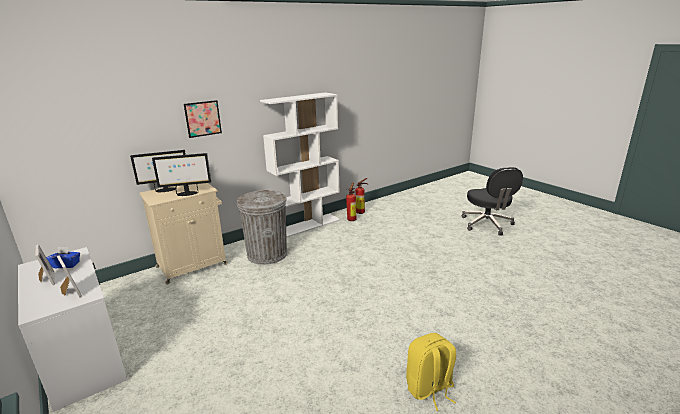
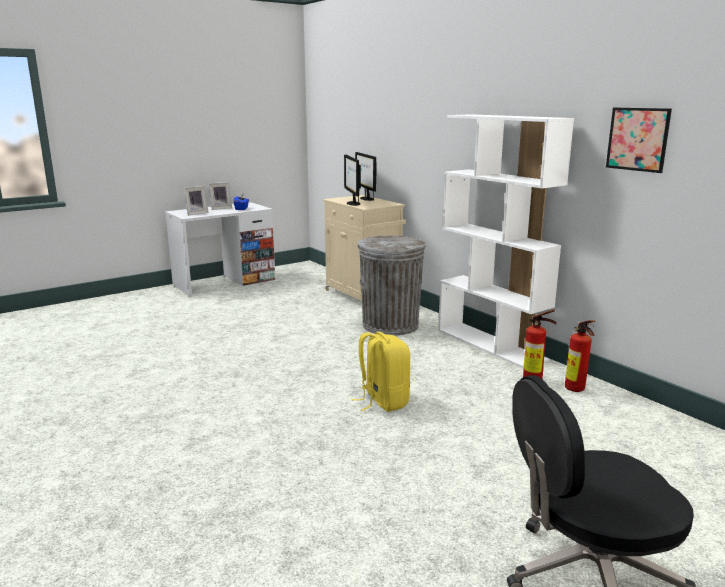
camera: 90 degrees right, 5 degrees down
(203, 118) = (417, 128): picture -> picture (637, 139)
(429, 389) = (64, 413): yellow backpack -> yellow backpack (382, 401)

